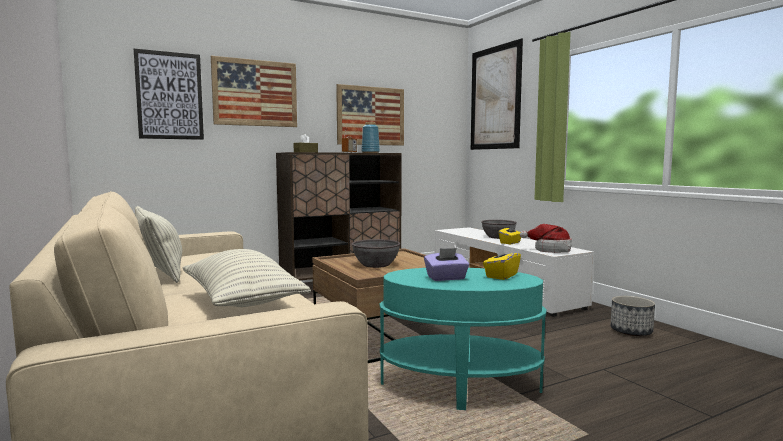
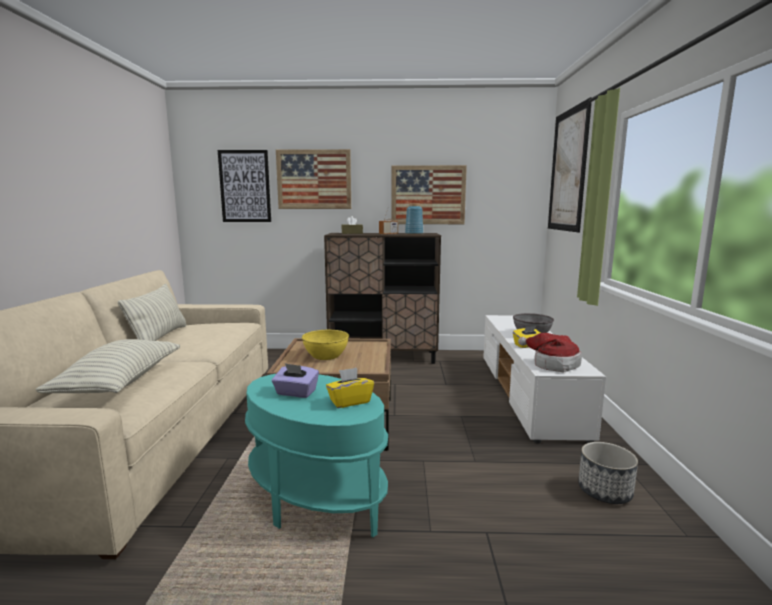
camera: 30 degrees right, 5 degrees up
(376, 265) = (325, 356): grey bowl -> yellow bowl

